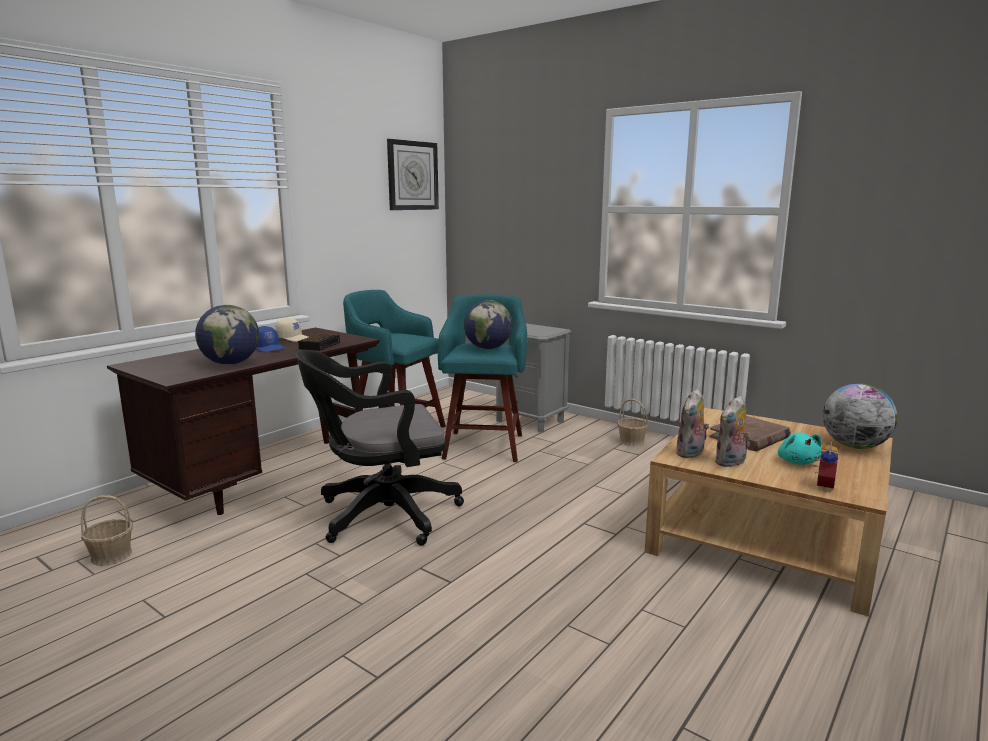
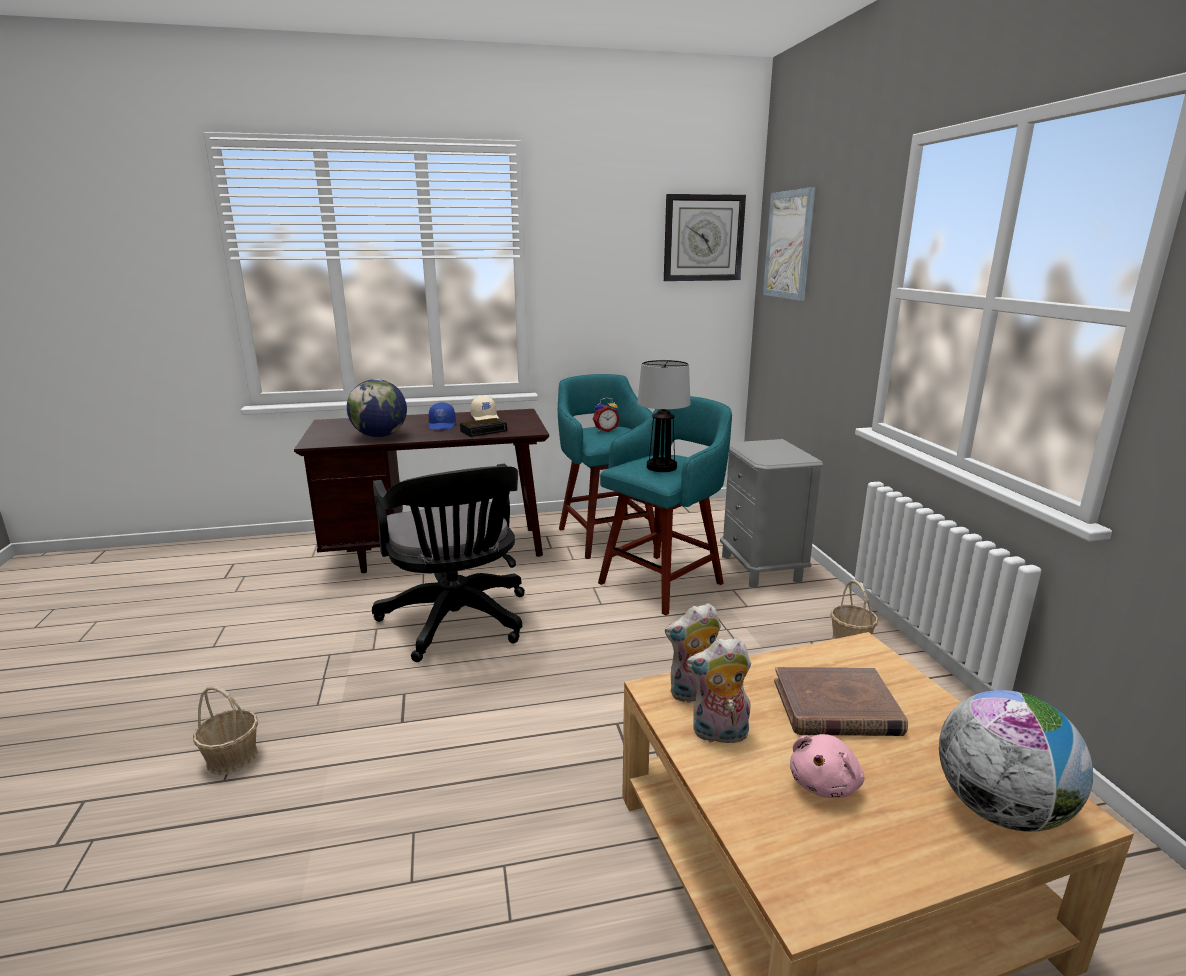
camera: 40 degrees right, 5 degrees up
(111, 555) = (262, 580): basket -> basket (232, 757)
(381, 515) = (458, 623): black office chair -> black office chair turned 135 degrees counterclockwise
(485, 181) = (788, 245): none -> picture
(488, 348) = (661, 467): globe -> table lamp
(797, 462) = (825, 783): turquoise plush toy -> pink plush toy
(821, 486) = (773, 844): alarm clock -> alarm clock (605, 430)

